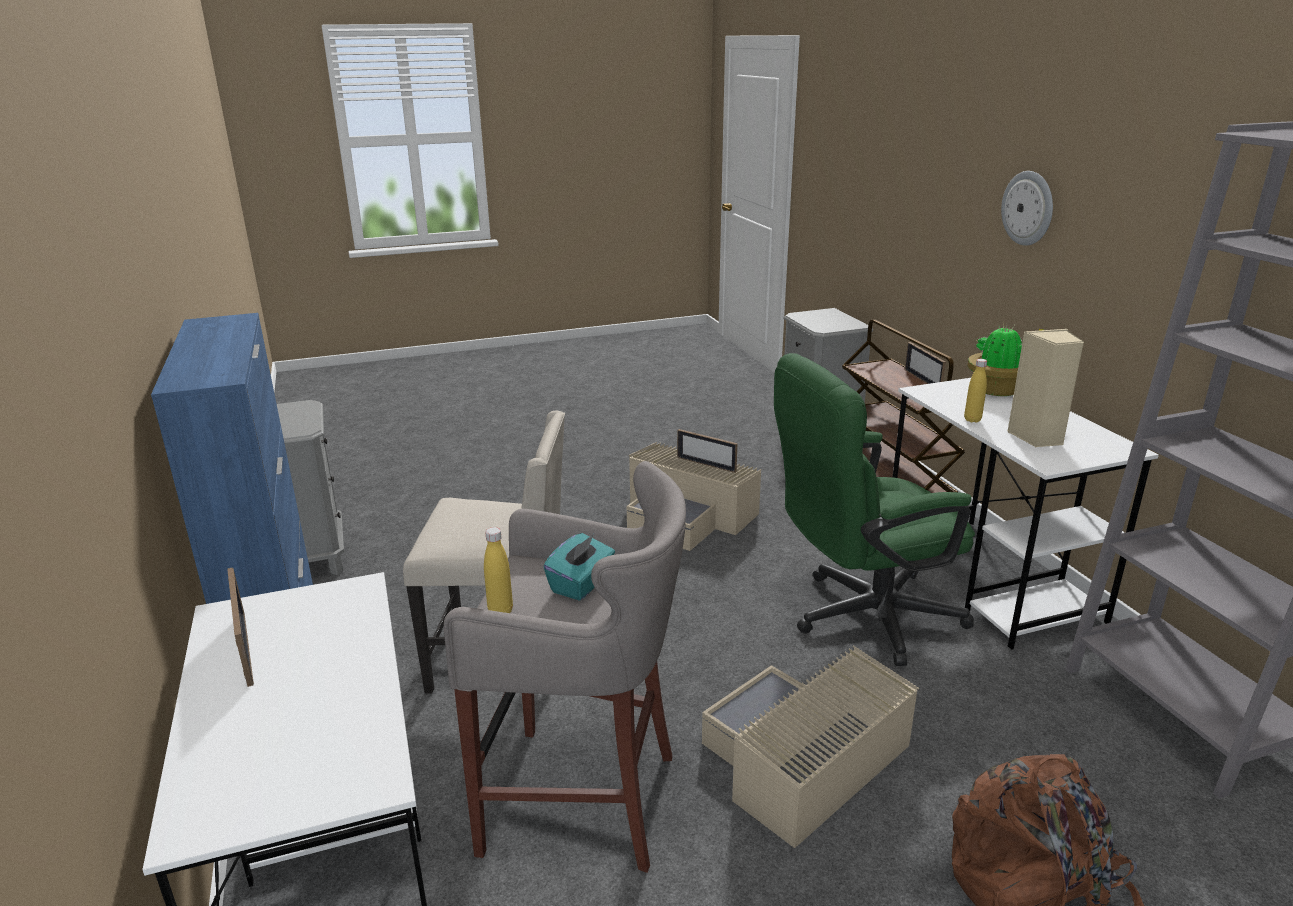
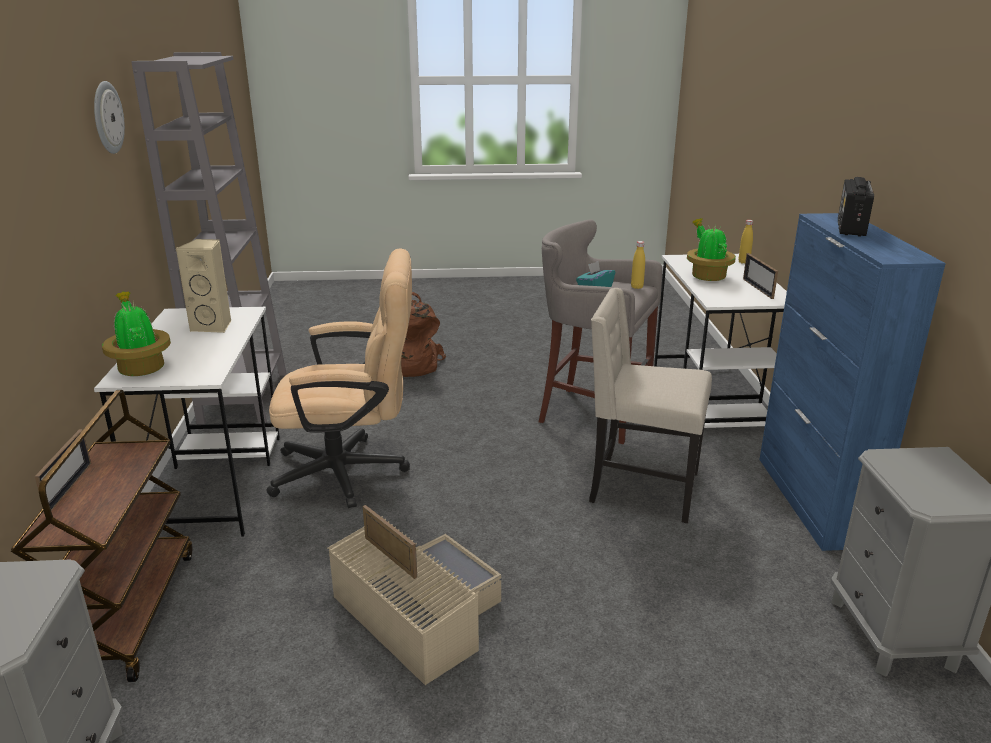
camera: 165 degrees left, 0 degrees up
(211, 357) = (850, 228): none -> radio
(333, 684) = (707, 276): none -> potted plant
(802, 761) = (468, 410): beige storage box -> none
(861, 617) = (352, 472): green office chair -> beige office chair
(972, 420) = (227, 344): yellow bottle -> yellow bottle (743, 262)
(1028, 208) = (39, 208): wall clock -> wall clock (107, 117)

